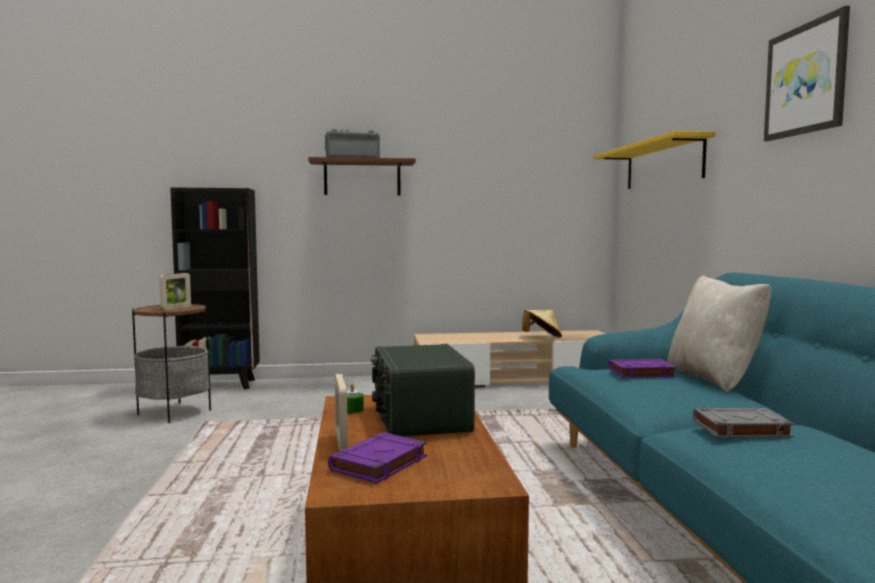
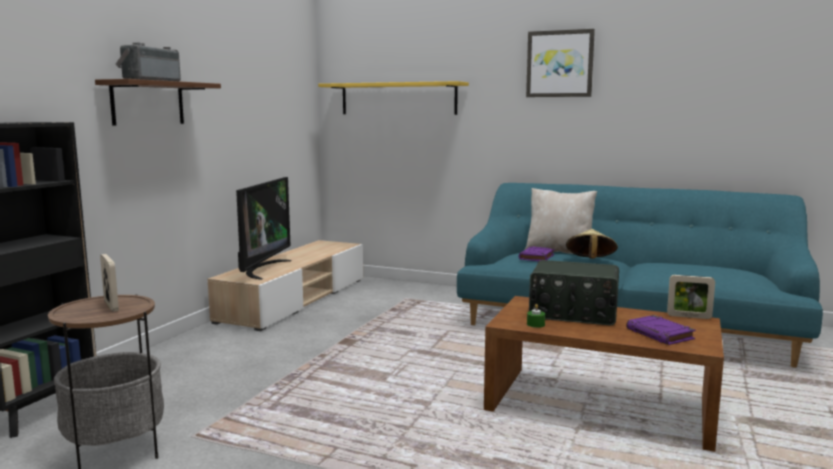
camera: 60 degrees left, 5 degrees up
(341, 443) = (615, 336): picture frame -> picture frame (689, 316)
(465, 337) = (263, 269): none -> television
(542, 337) = (315, 254): beige hat -> beige hat (590, 261)
(740, 429) = (660, 269): grey book -> none

